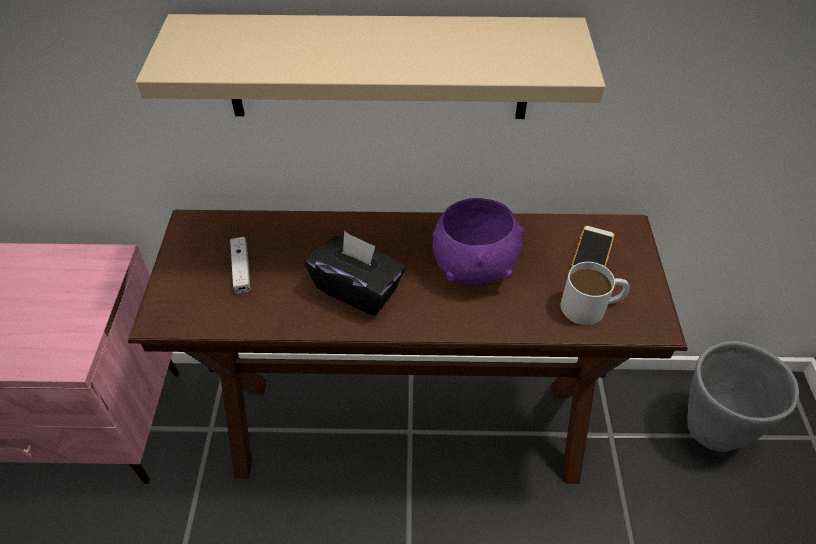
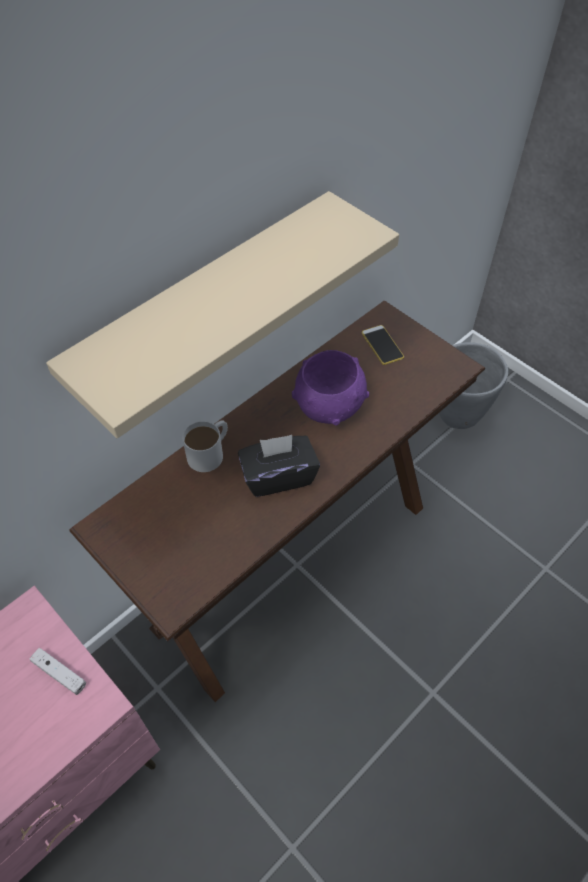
camera: 45 degrees left, 5 degrees up
(241, 269) = (184, 526): white game controller -> white game controller (60, 673)
(592, 306) = (418, 380): white mug -> white mug (210, 452)

